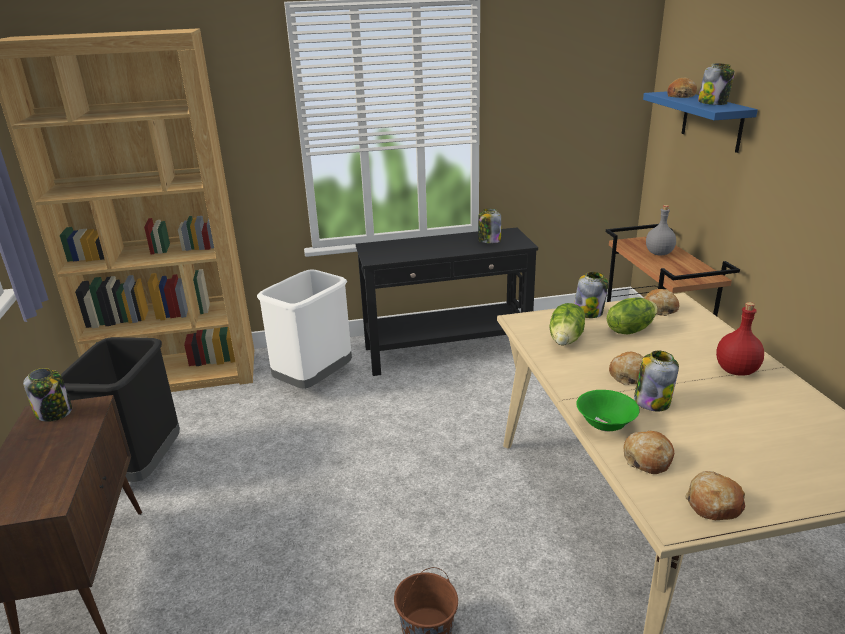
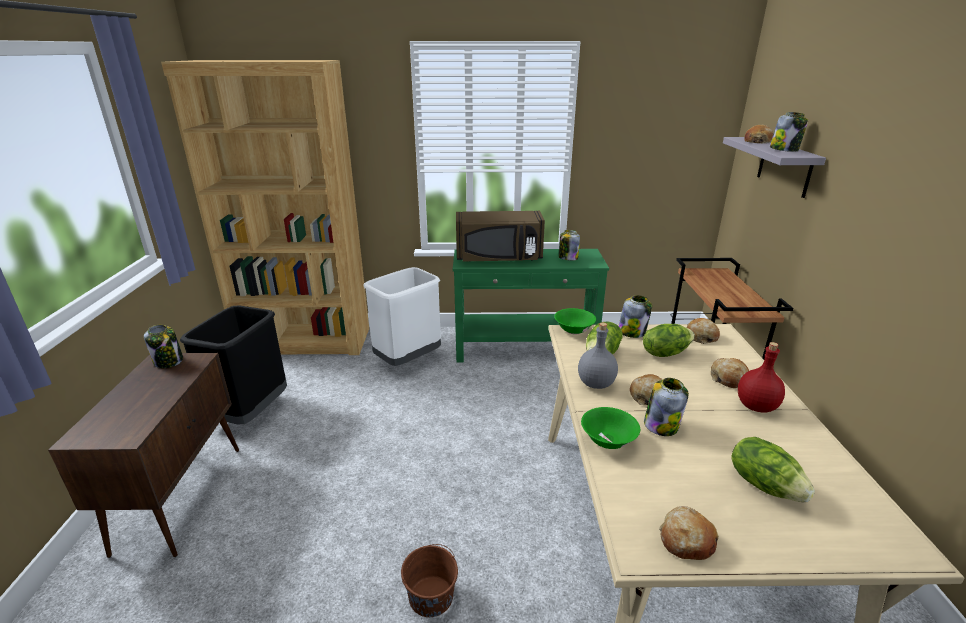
camera: 10 degrees right, 0 degrees up
(411, 248) = (499, 257): none -> brown microwave
(448, 351) = (525, 349): black console table -> green console table
(527, 318) = (574, 330): none -> green bowl
(647, 459) = (636, 482): bread -> bread (728, 378)
(659, 253) = (722, 285): grey bottle -> grey bottle (596, 384)
(712, 121) = (784, 166): blue shelf -> grey shelf
(767, 442) = (764, 484): none -> lettuce

